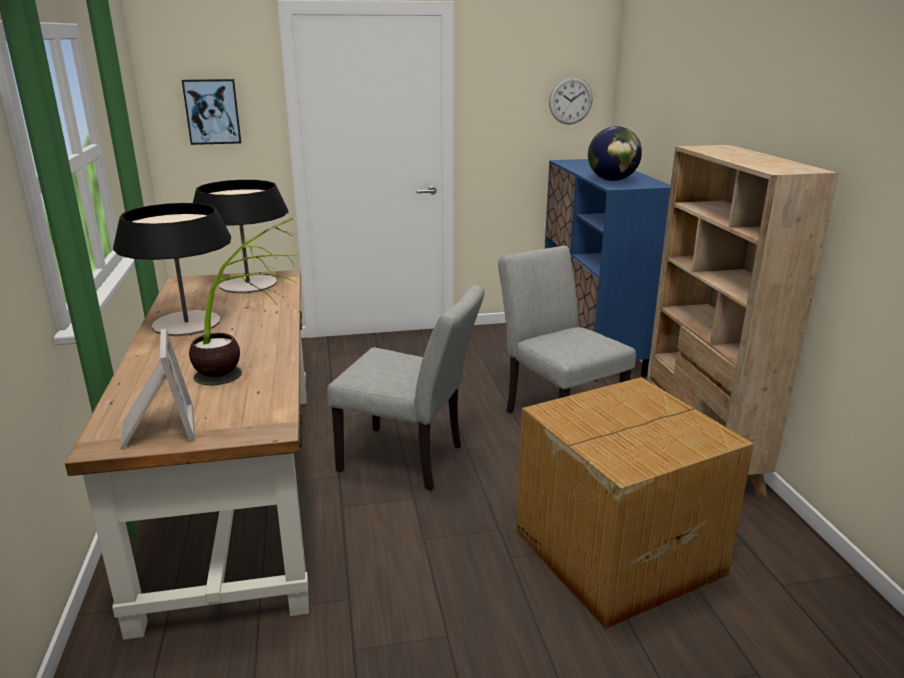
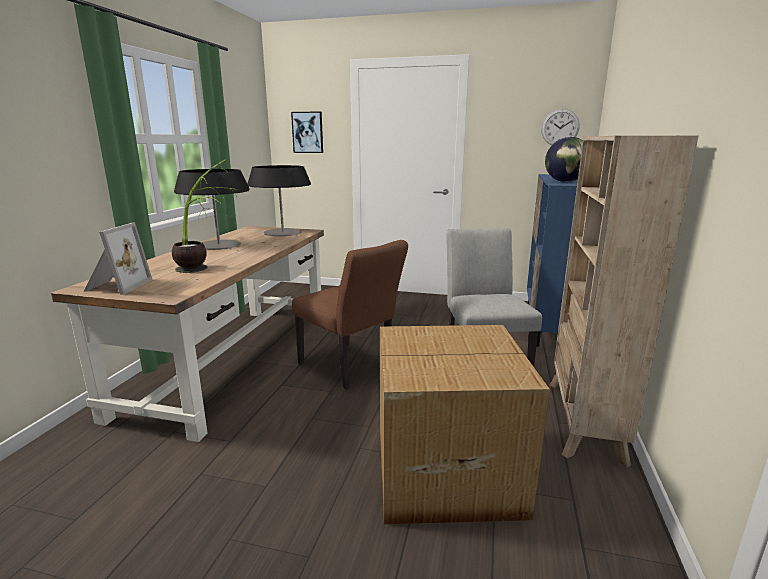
camera: 25 degrees right, 5 degrees down
(410, 460) = (350, 368): grey chair -> brown chair

